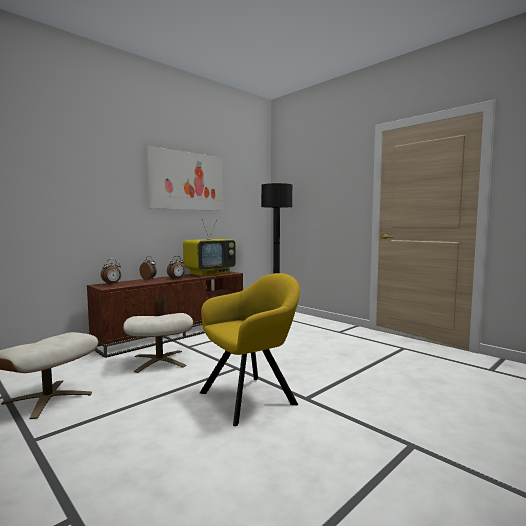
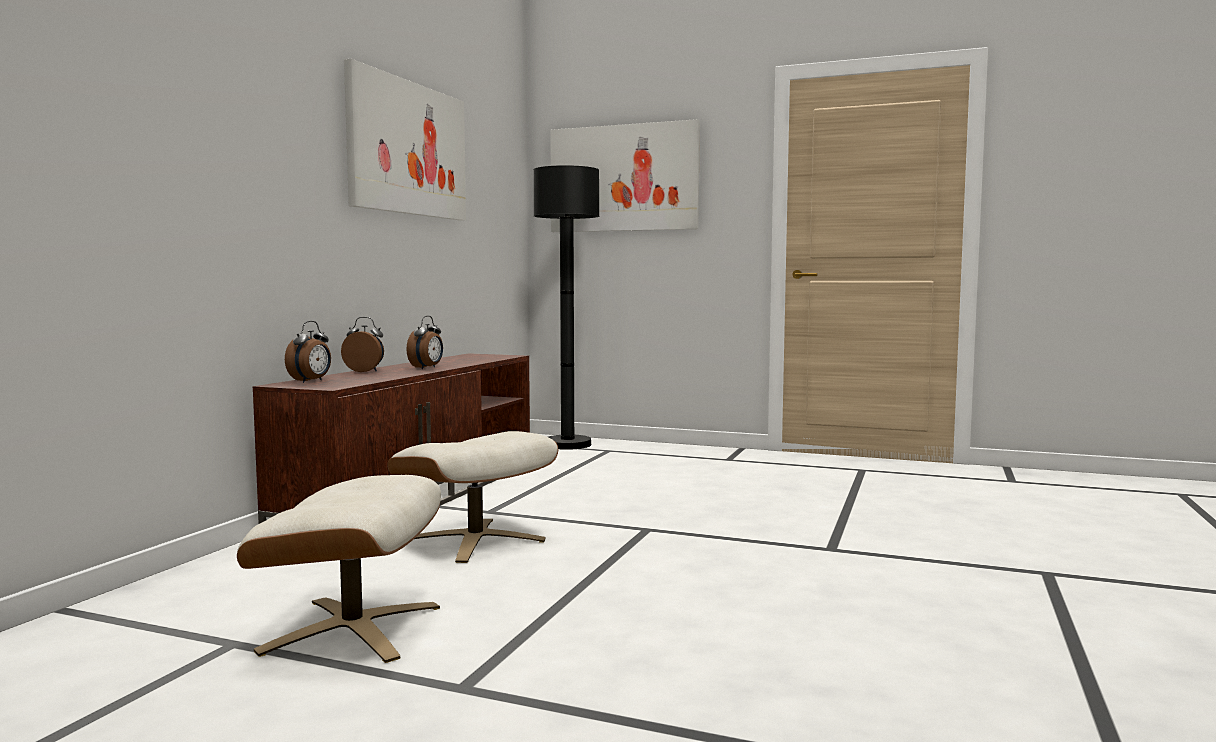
camera: 25 degrees left, 0 degrees up
(210, 273) = (463, 358): television -> none
(252, 397) = (747, 560): yellow armchair -> none
(307, 187) = (623, 178): none -> picture

